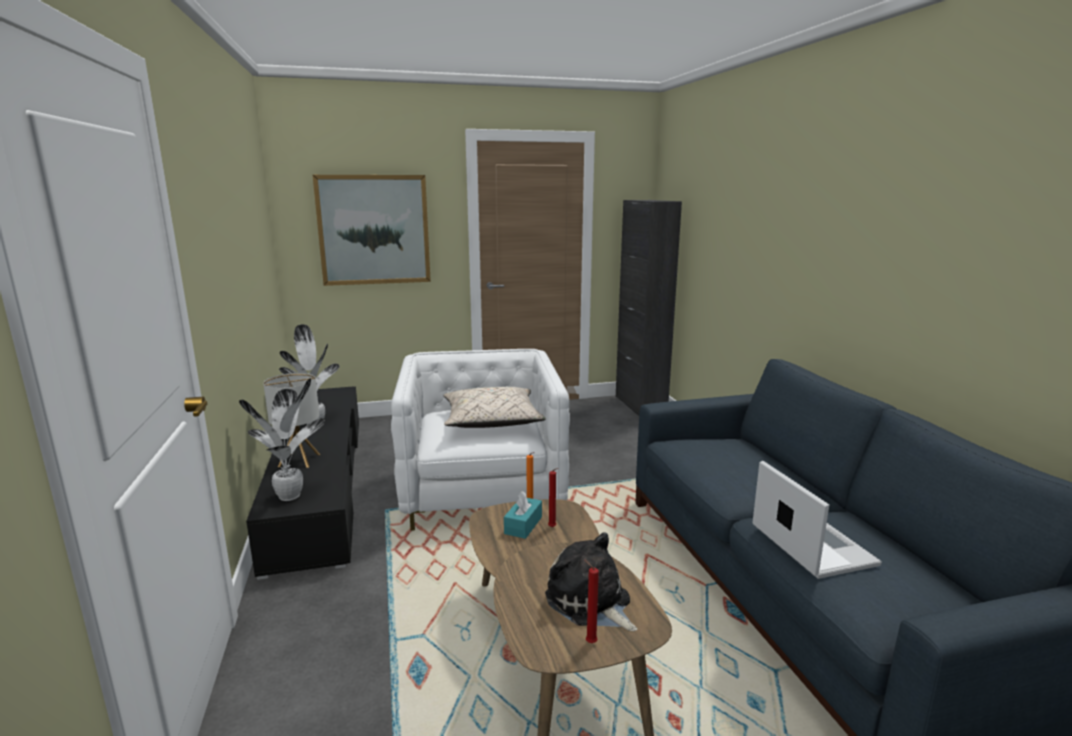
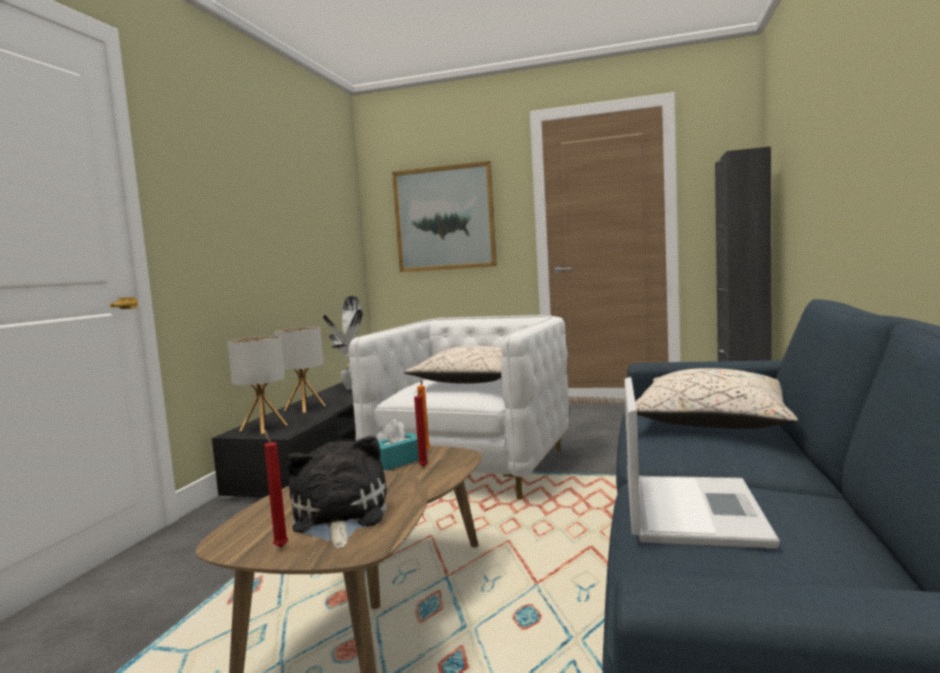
camera: 30 degrees right, 10 degrees down
(291, 496) = (263, 428): potted plant -> table lamp
(728, 454) = (713, 422): none -> beige pillow

